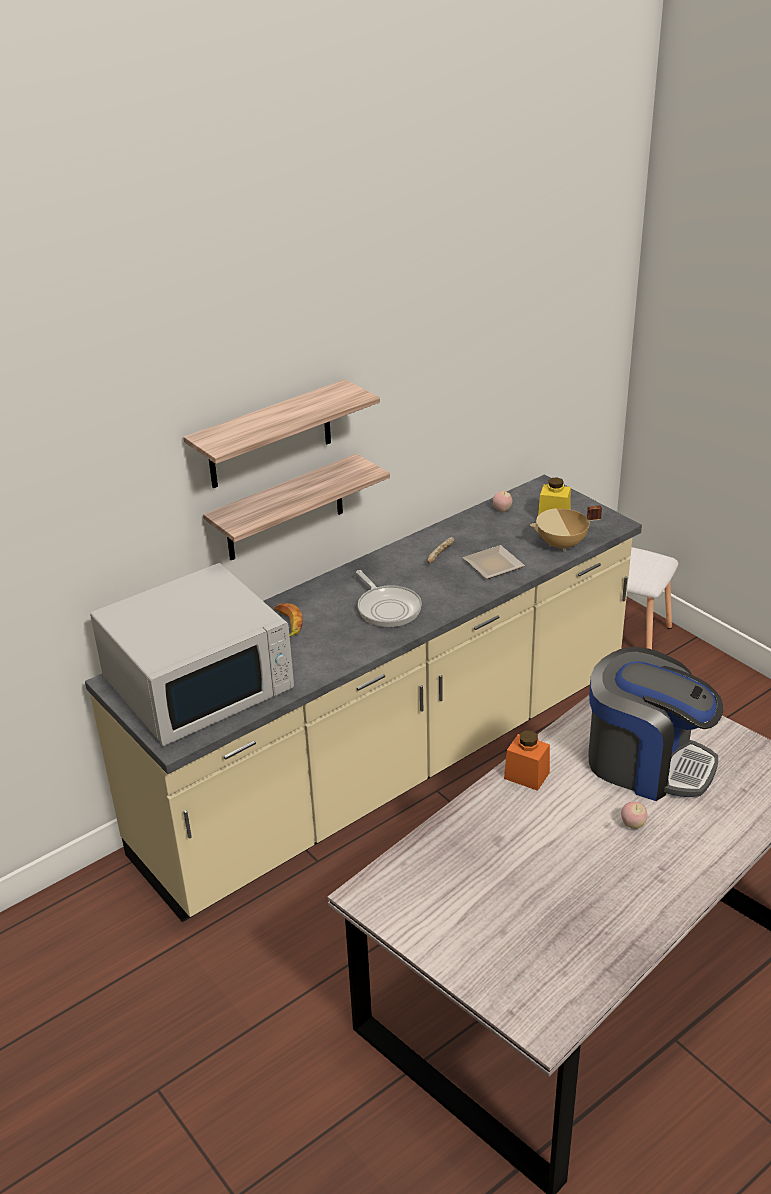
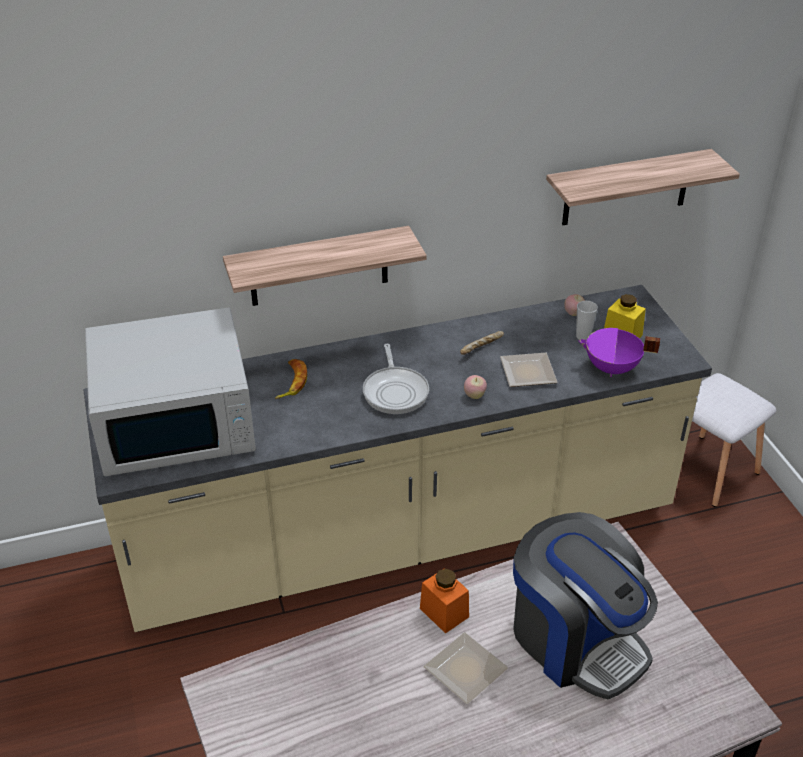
camera: 20 degrees right, 5 degrees up
(270, 435) = (304, 191): shelf -> shelf (626, 188)
(521, 526) = (583, 336): none -> cup
(562, 545) = (612, 369): beige cooking pot -> purple cooking pot
(573, 814) = (465, 673): none -> plate
(633, 825) = (520, 706): apple -> apple (474, 396)

